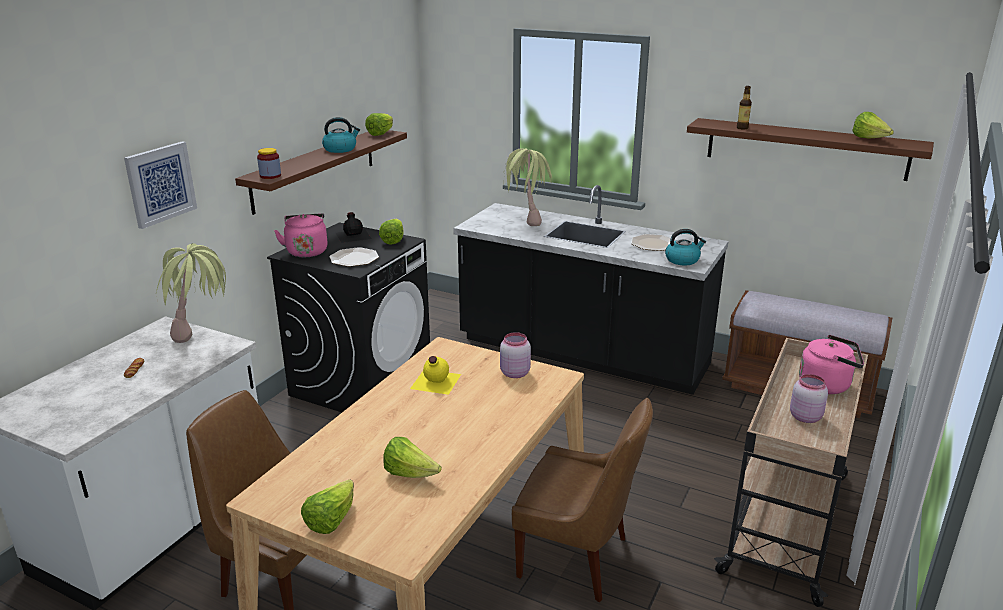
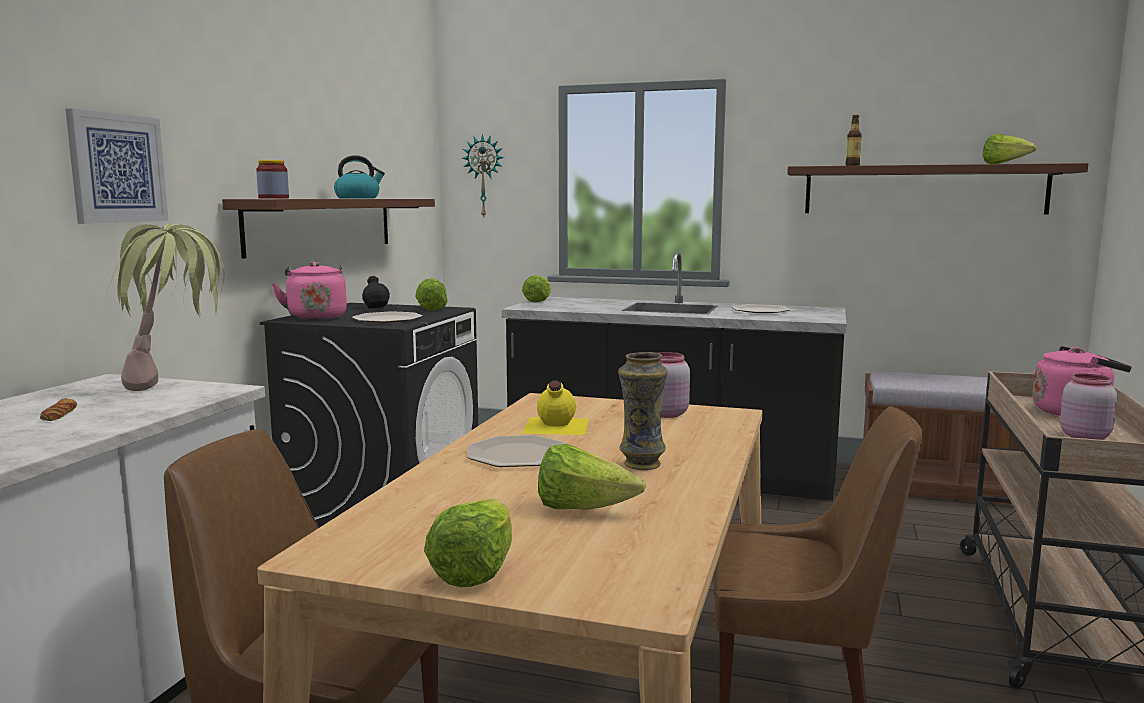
camera: 10 degrees left, 15 degrees down
(381, 133) = (402, 198): lettuce -> lettuce (538, 301)
(398, 412) = (518, 454): none -> plate
(455, 97) = (484, 176): none -> wall clock
(466, 432) = (641, 464): none -> vase
(526, 220) = (589, 303): potted plant -> none
(682, 260) = (808, 317): kettle -> none

